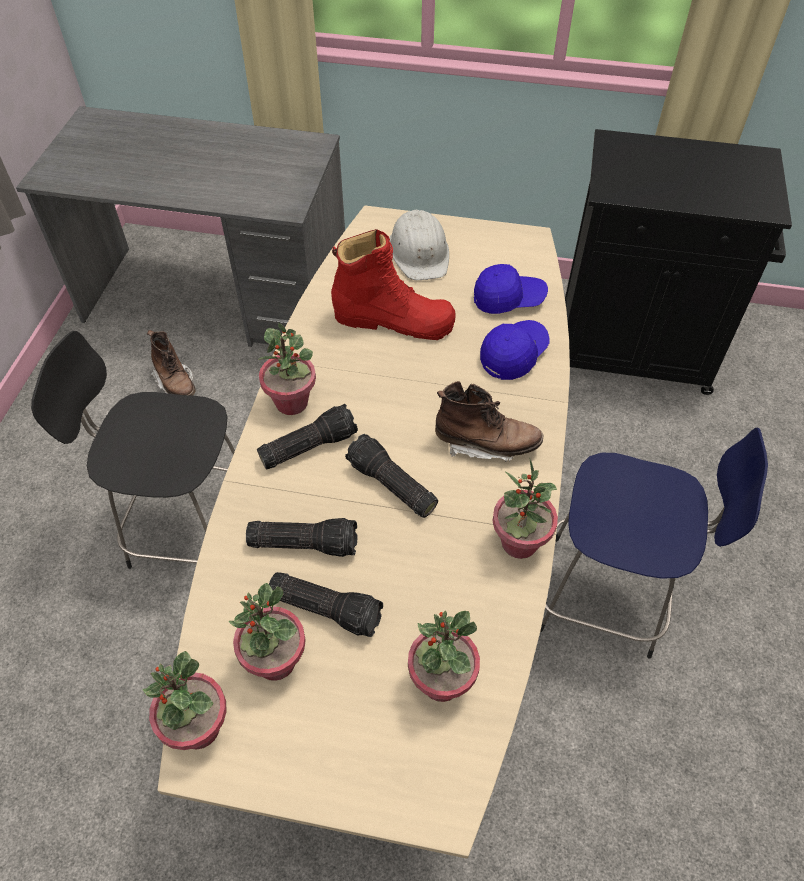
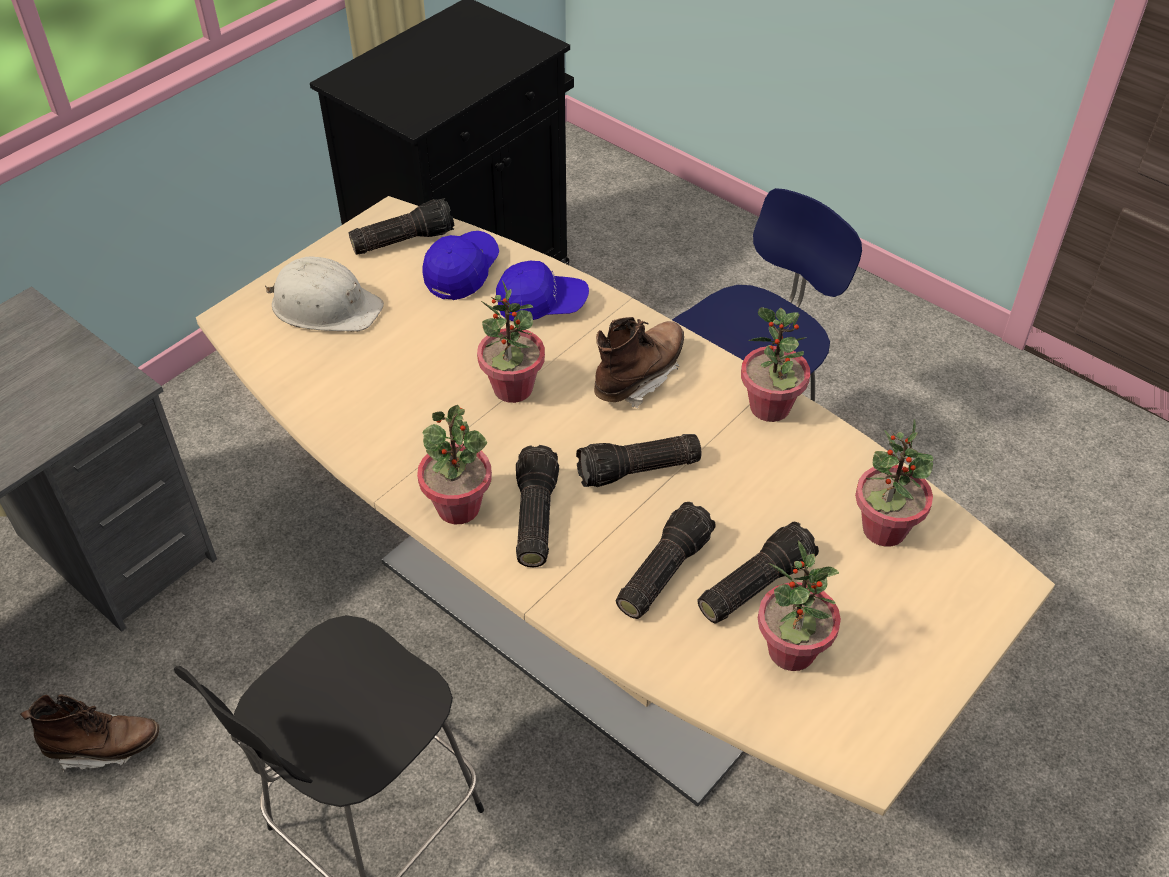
camera: 60 degrees left, 5 degrees down
(198, 728) = (833, 747): potted plant -> potted plant (512, 389)
(394, 320) = (410, 371): red boot -> none
(513, 355) = (541, 305): blue cap -> blue cap turned 105 degrees clockwise
(514, 255) = (403, 239): none -> flashlight

